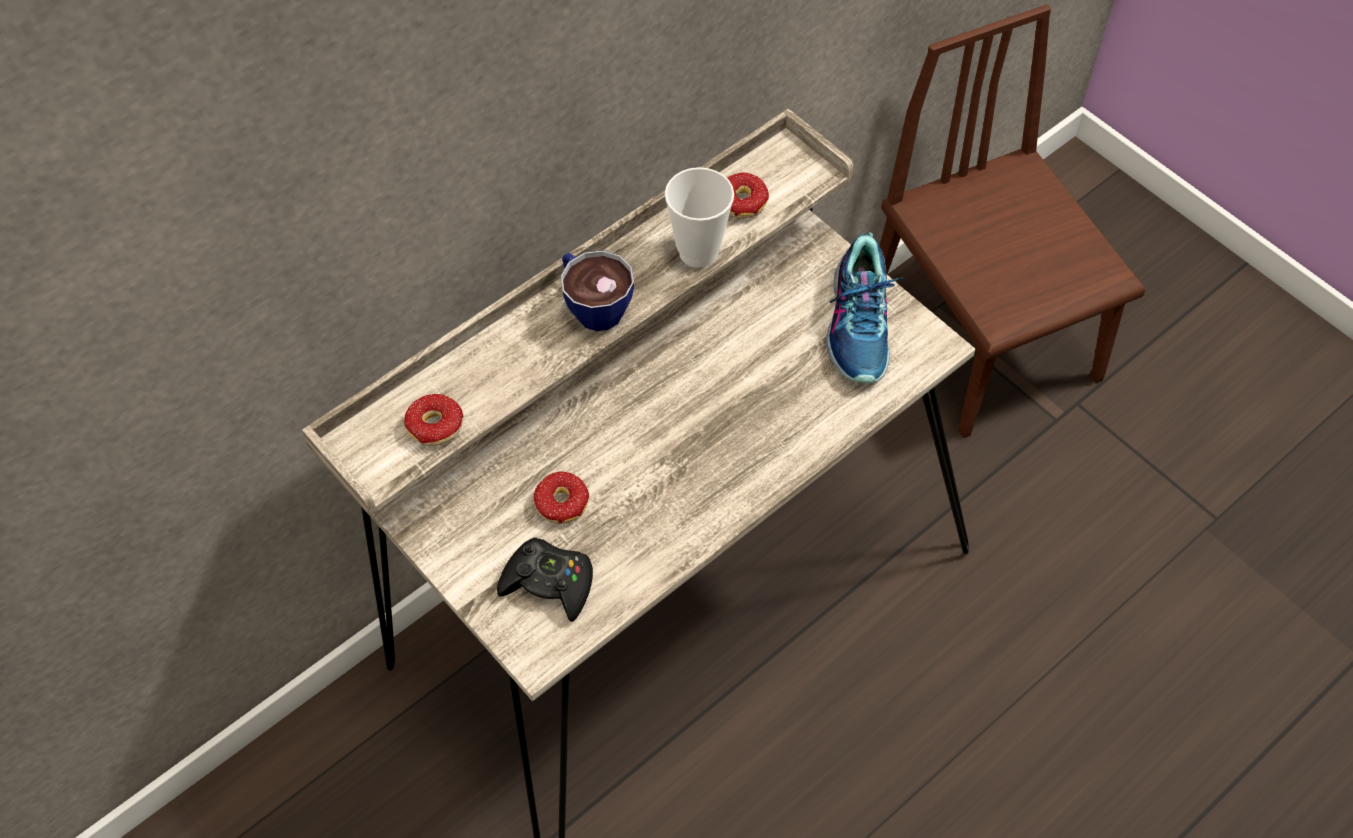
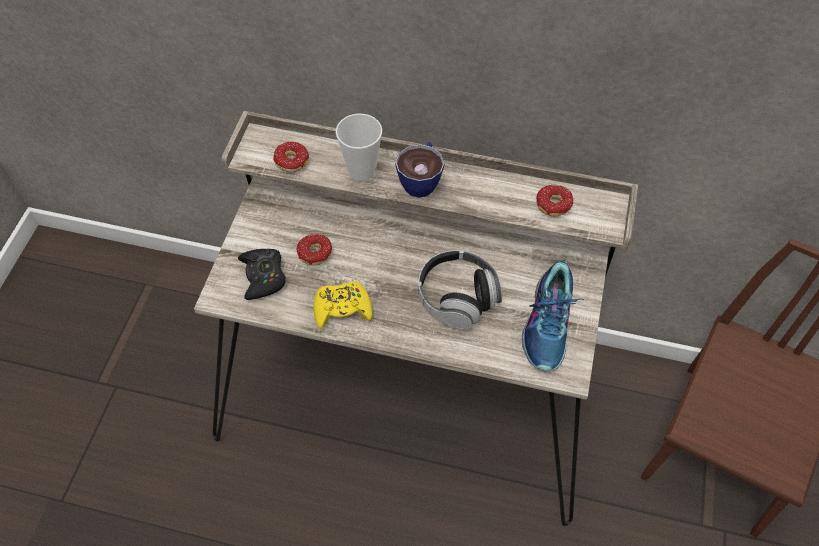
camera: 55 degrees right, 0 degrees up
(672, 520) = (342, 308): none -> yellow game controller
(698, 252) = (499, 205): cup -> cup (361, 171)
(754, 390) = (457, 298): none -> headphones
(860, 325) = (549, 324): shoe -> shoe turned 45 degrees counterclockwise

